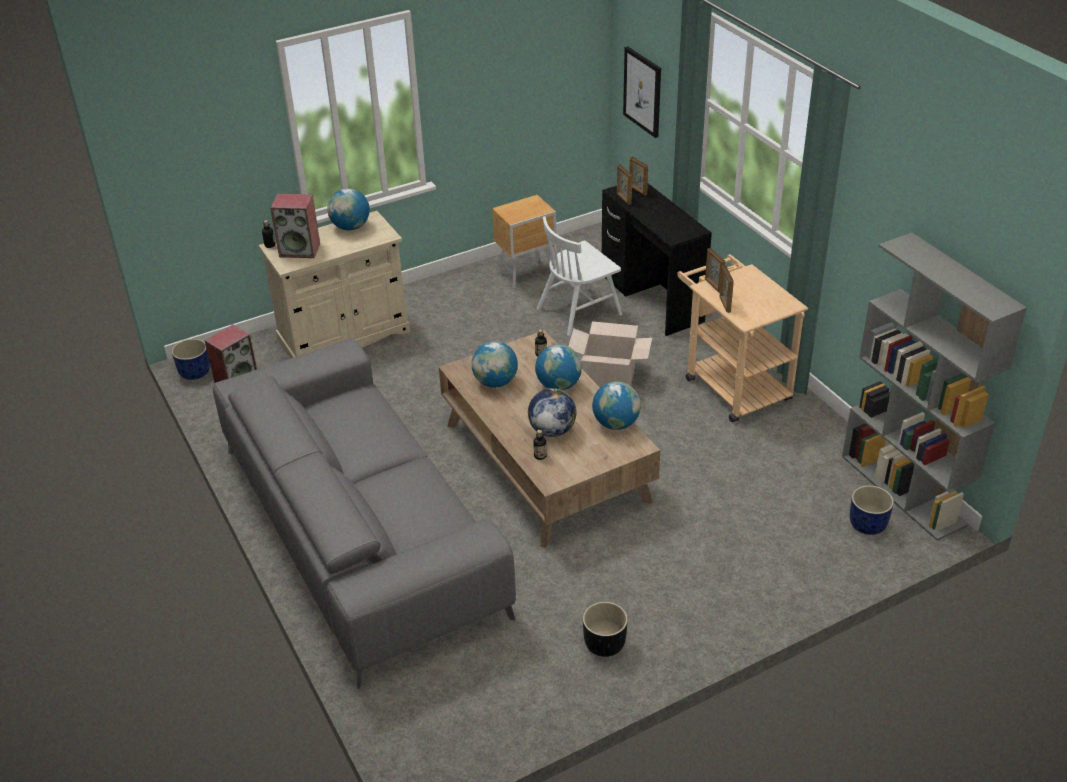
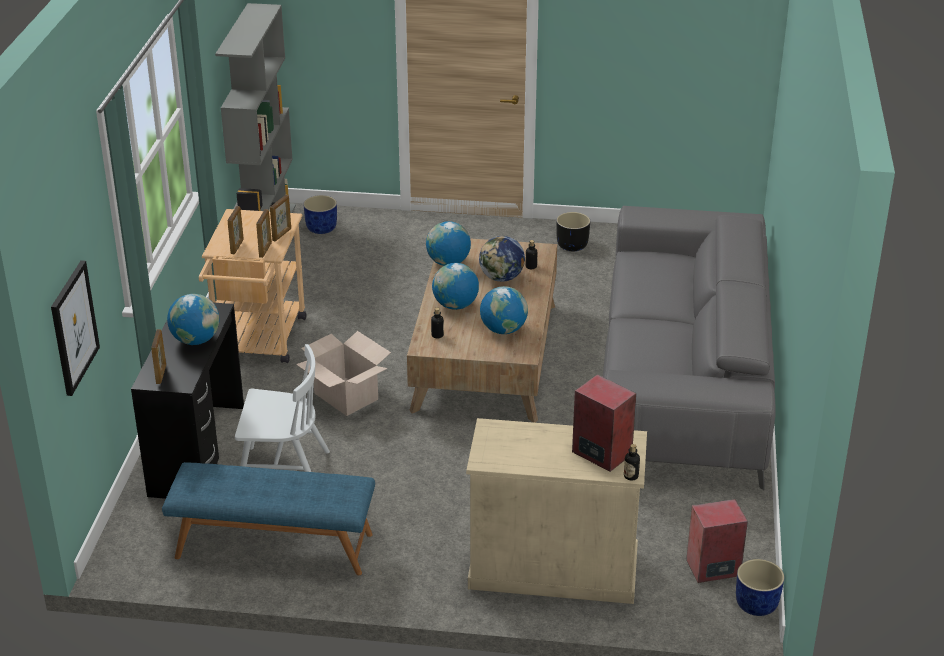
camera: 145 degrees left, 5 degrees down
(350, 227) = (518, 458): globe -> globe (196, 340)
(527, 274) = (273, 546): brown nightstand -> blue bench
(623, 199) = (191, 371): picture frame -> picture frame (237, 247)

